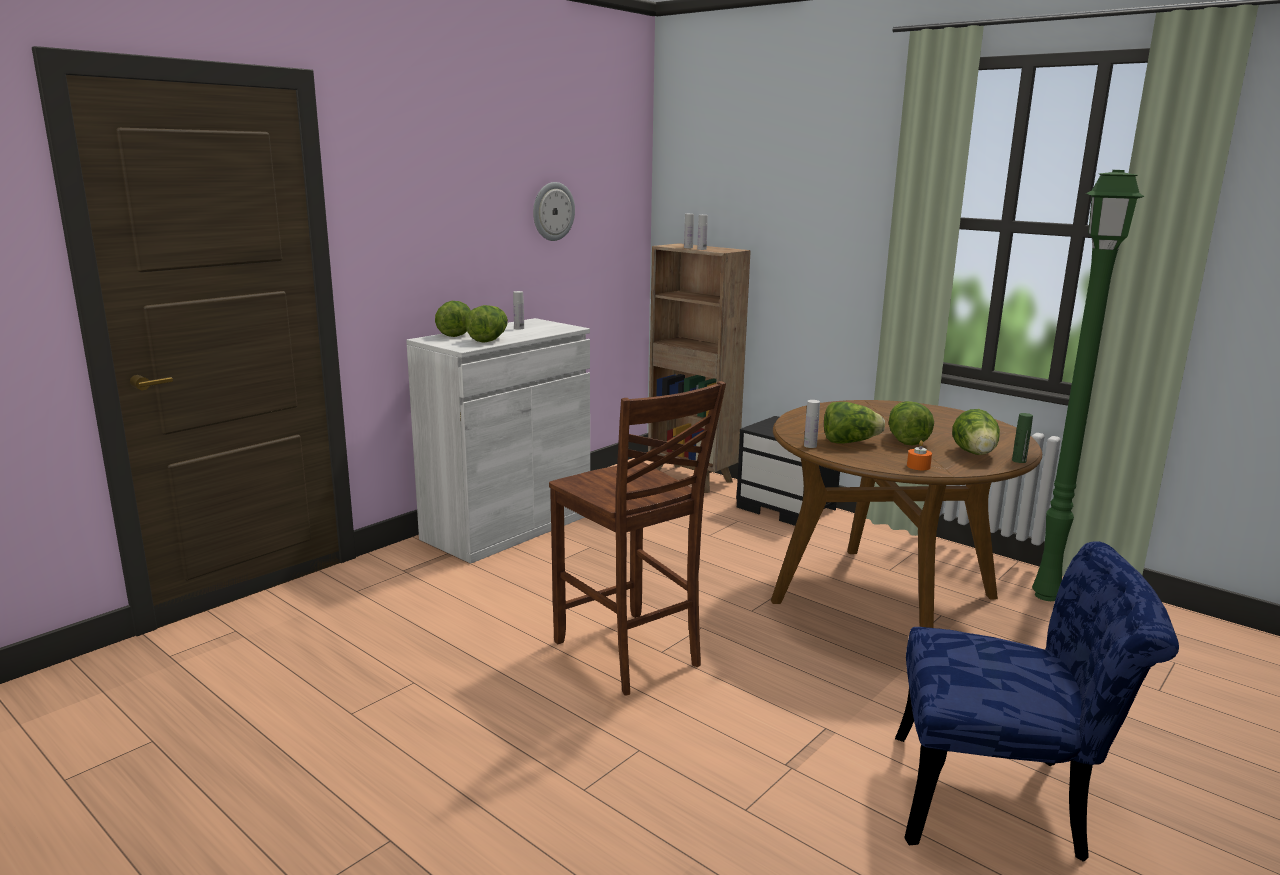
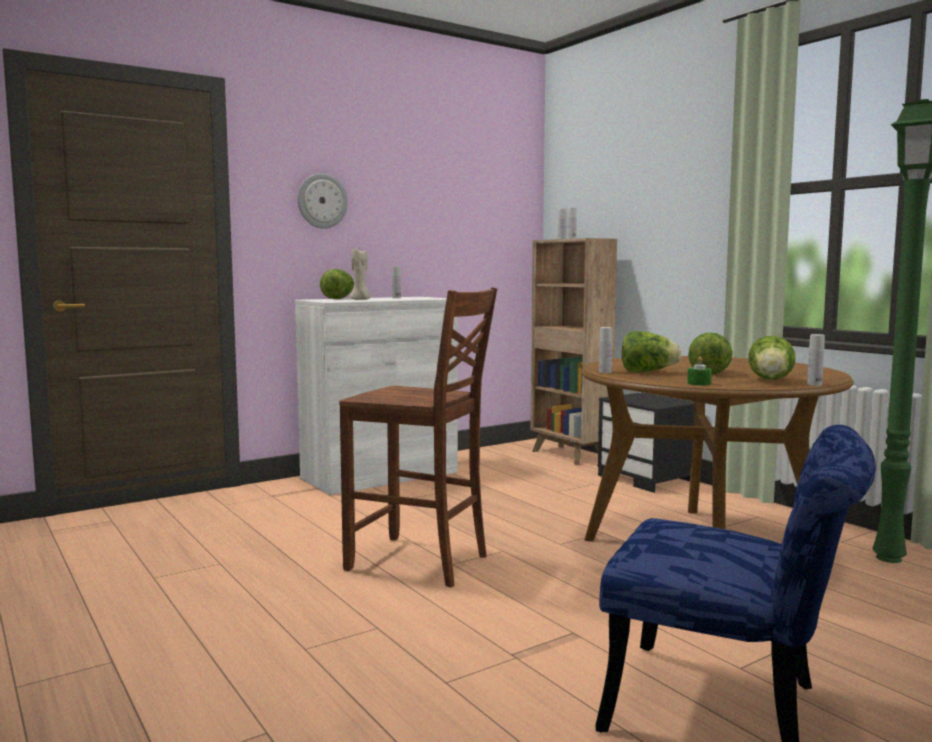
camera: 15 degrees right, 10 degrees down
(489, 339) = (360, 300): lettuce -> beige candle
(552, 211) = (442, 208): wall clock -> wall clock (322, 201)
(629, 654) = (420, 563): brown chair -> brown chair turned 45 degrees counterclockwise
(918, 466) = (699, 383): orange candle -> green candle
(1019, 460) = (814, 384): green bottle -> white bottle

